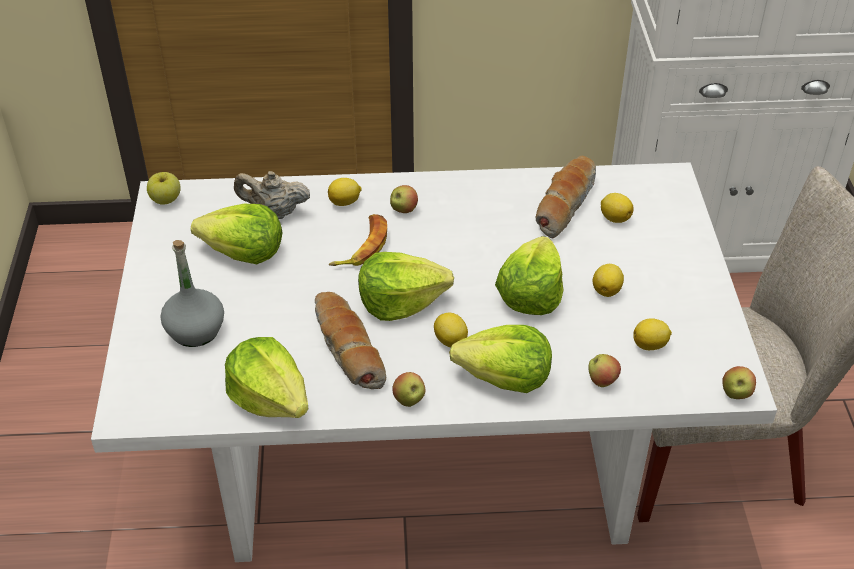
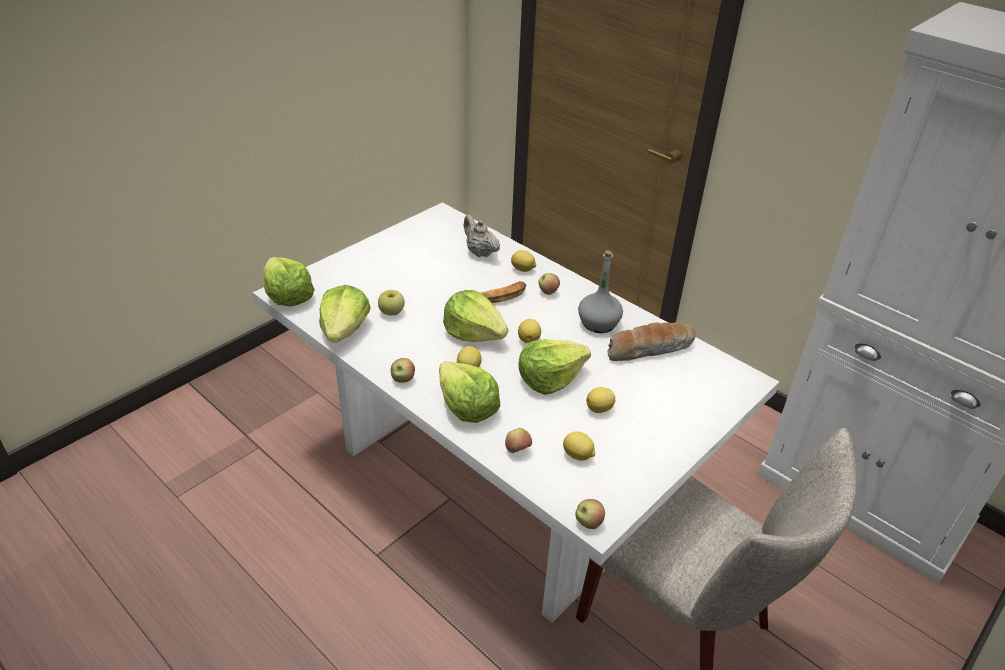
camera: 45 degrees right, 5 degrees down
(166, 200) = (439, 216): apple -> apple (392, 312)
(195, 330) = (361, 279): grey bottle -> grey bottle (598, 323)
(243, 253) = (436, 260): lettuce -> lettuce (288, 296)
(347, 349) = (412, 335): bread -> none
(614, 218) = (670, 376): lemon -> lemon (529, 339)

